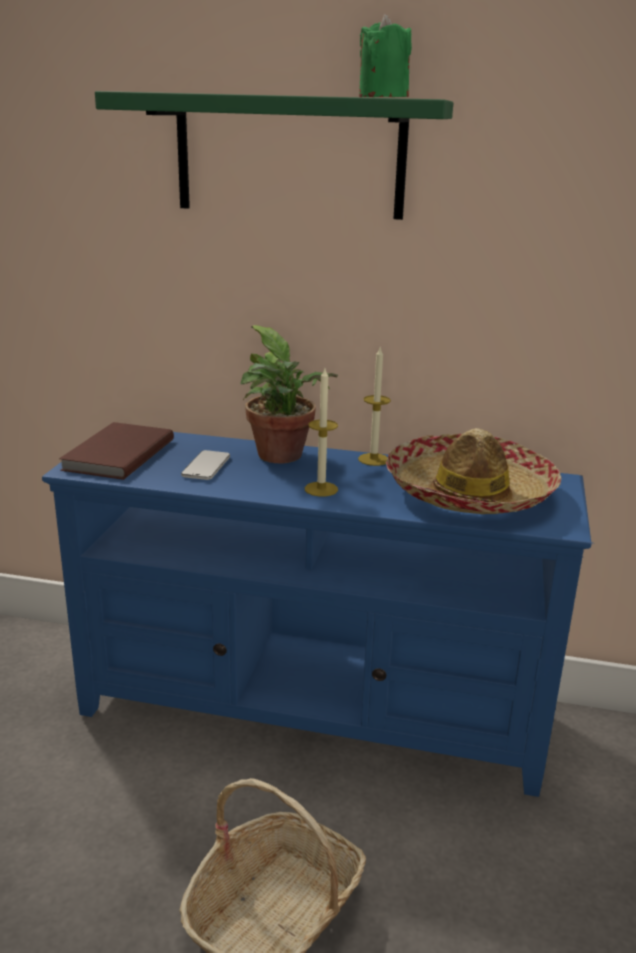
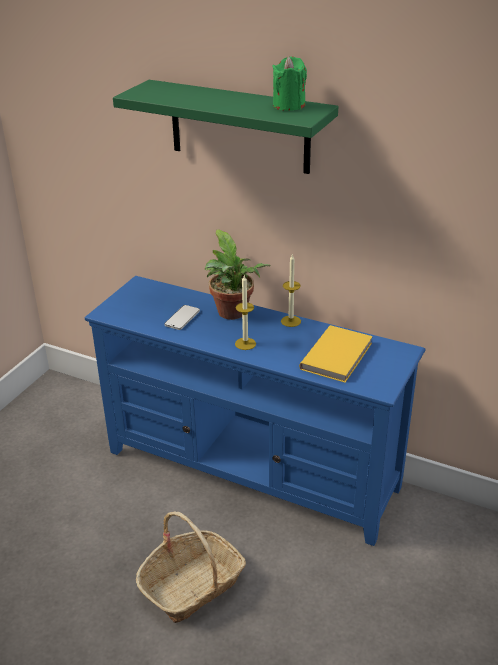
camera: 15 degrees right, 10 degrees up
(116, 455) = (131, 303): brown book -> none
(470, 492) = (338, 356): hat -> yellow book

